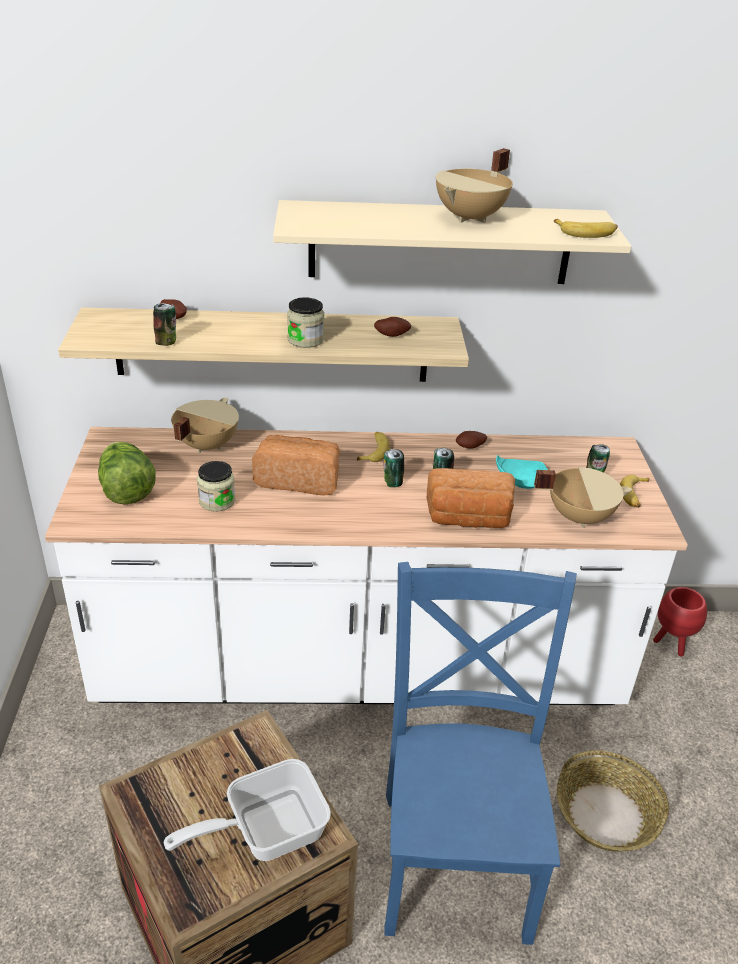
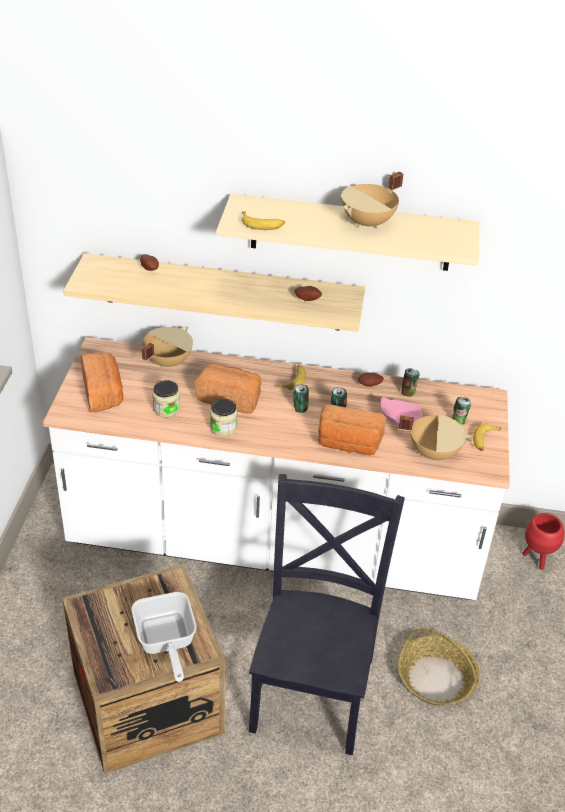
camera: 10 degrees right, 5 degrees up
(126, 490) = (103, 393): lettuce -> bread
(167, 342) = (140, 291): can -> can (408, 392)
(265, 830) = (165, 642): frying pan -> frying pan turned 90 degrees counterclockwise
(305, 340) = (241, 298): jar -> jar (223, 427)
(456, 856) = (313, 689): blue chair -> black chair
(520, 480) = (399, 418): turquoise plate -> pink plate
(586, 233) = (450, 245): banana -> banana (262, 224)

